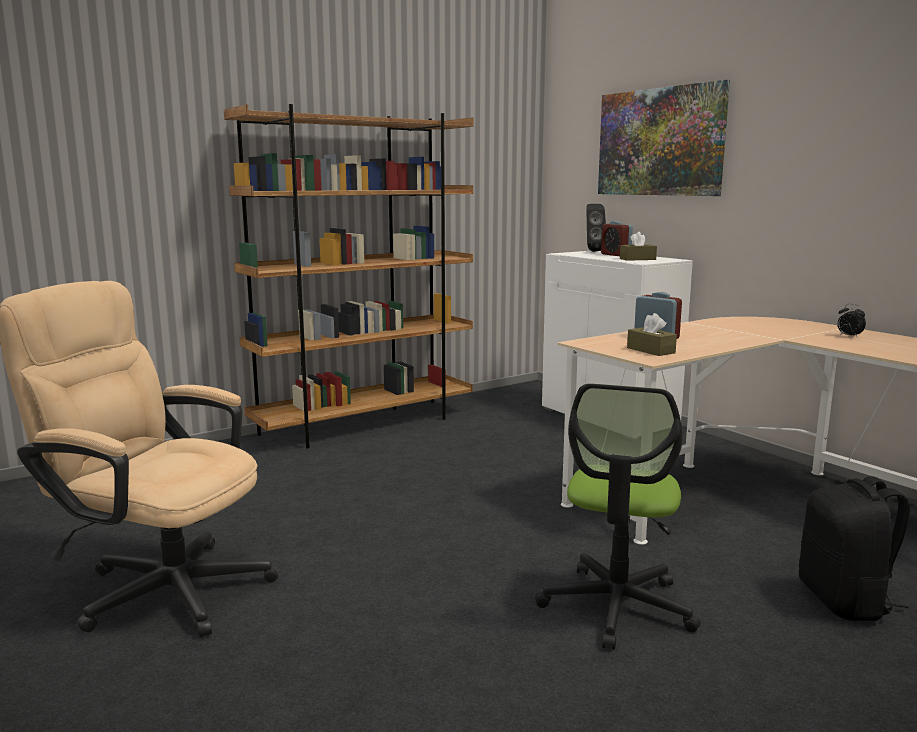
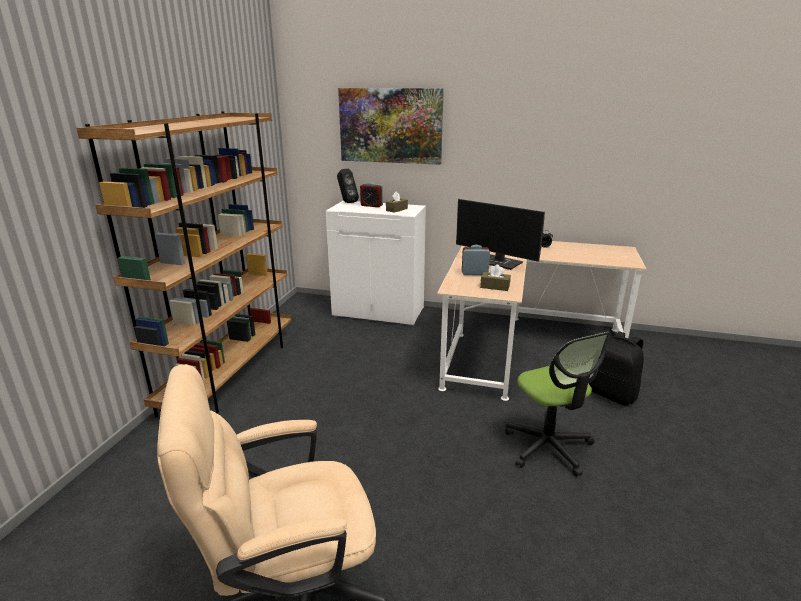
camera: 40 degrees left, 10 degrees up
(723, 336) = (499, 262): none -> monitor

